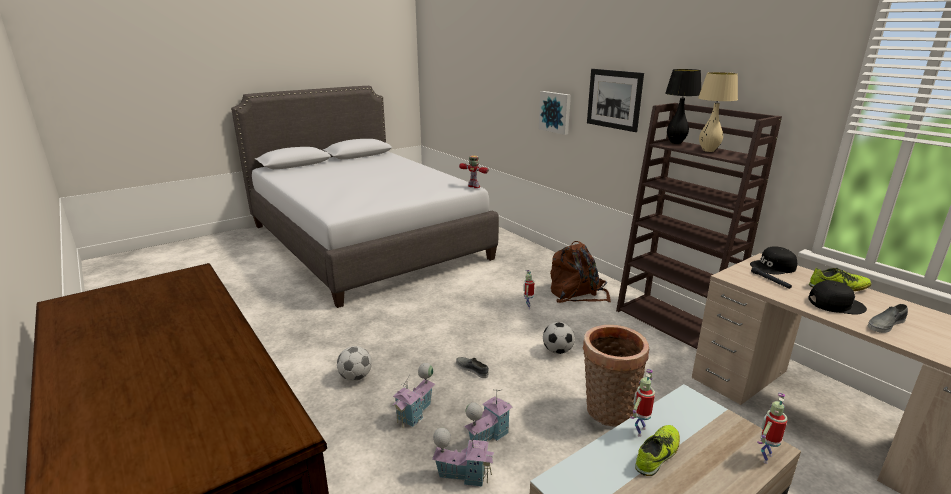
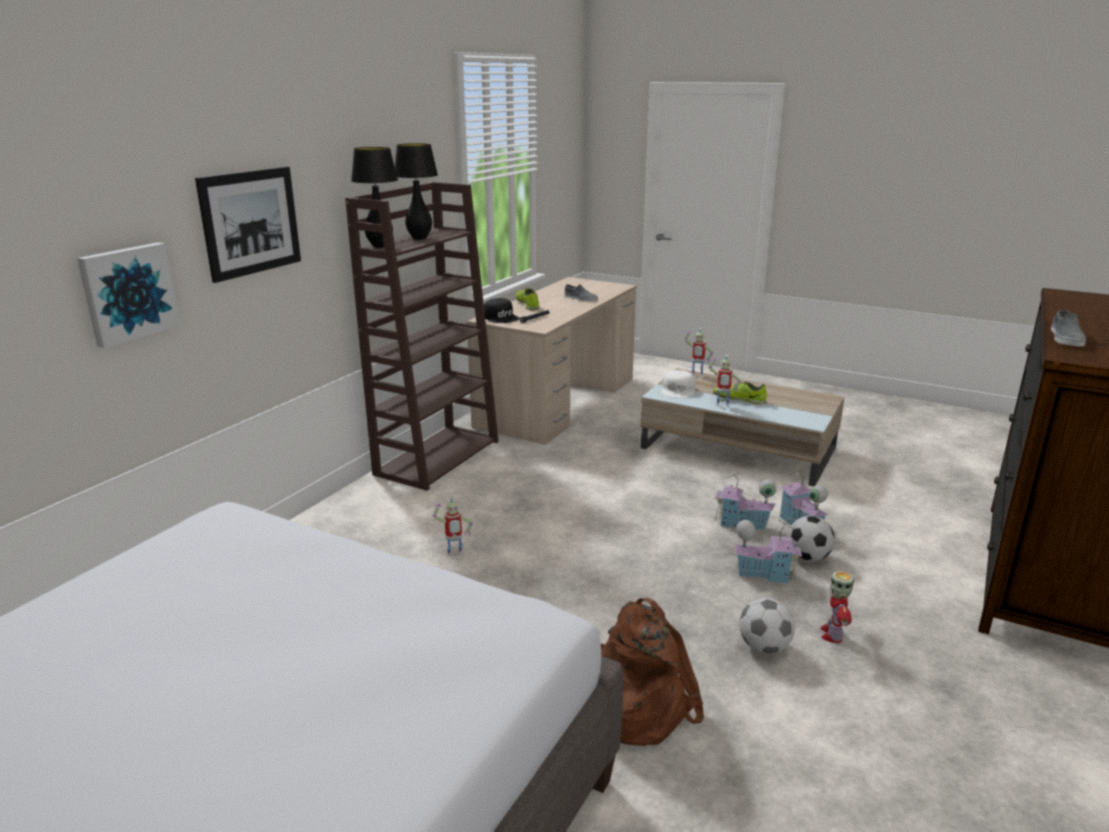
camera: 115 degrees left, 0 degrees up
(472, 369) = (650, 560): grey shoe -> grey shoe (1065, 338)
(474, 186) = (224, 508): toy robot -> toy robot (832, 633)
(557, 351) = (558, 513): football -> football (808, 557)
(577, 293) = (388, 523): brown backpack -> brown backpack (633, 704)
(607, 412) = (640, 475): basket -> none
(699, 416) = (678, 390): none -> white cap
(708, 150) = (419, 238): beige table lamp -> black table lamp
(835, 304) = (560, 306): black cap -> none

